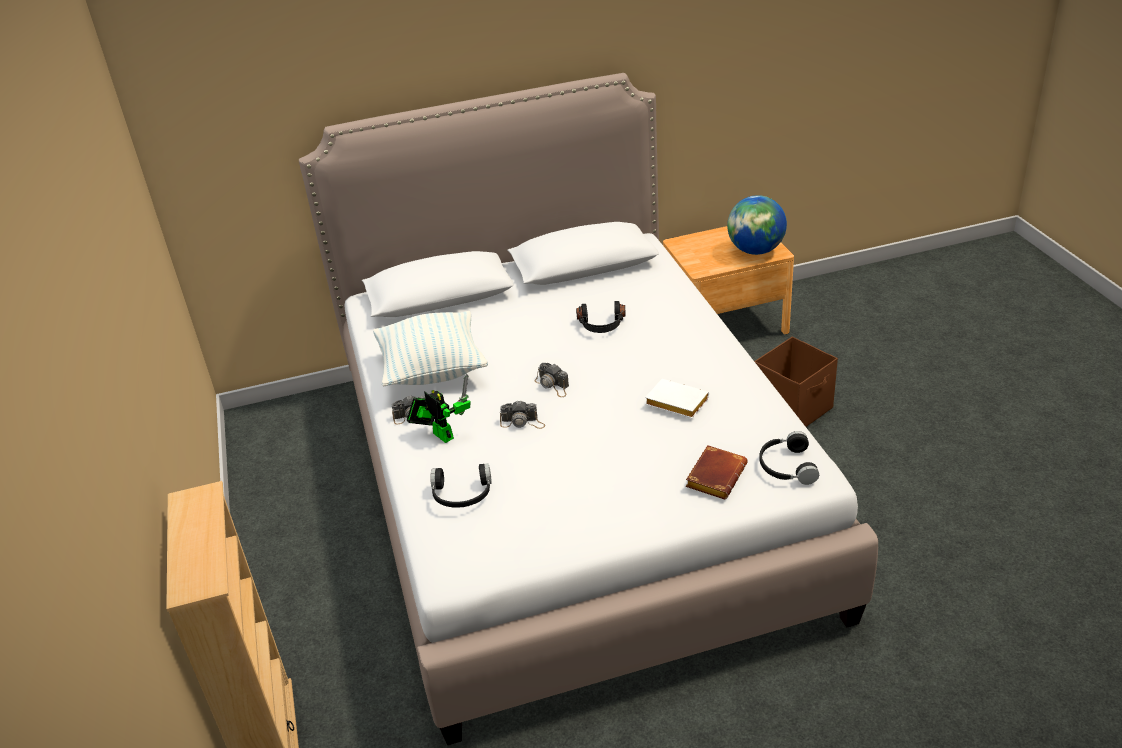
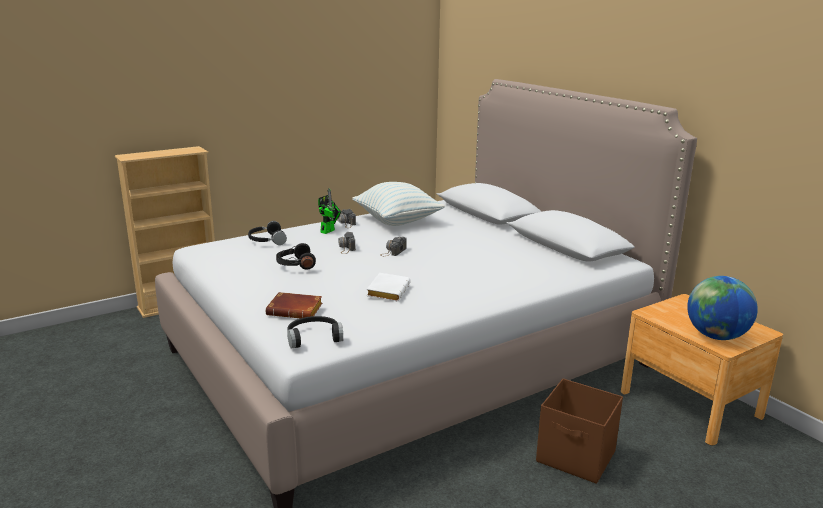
camera: 70 degrees right, 15 degrees down
(601, 326) = (481, 259): black headphones -> black headphones (295, 264)

